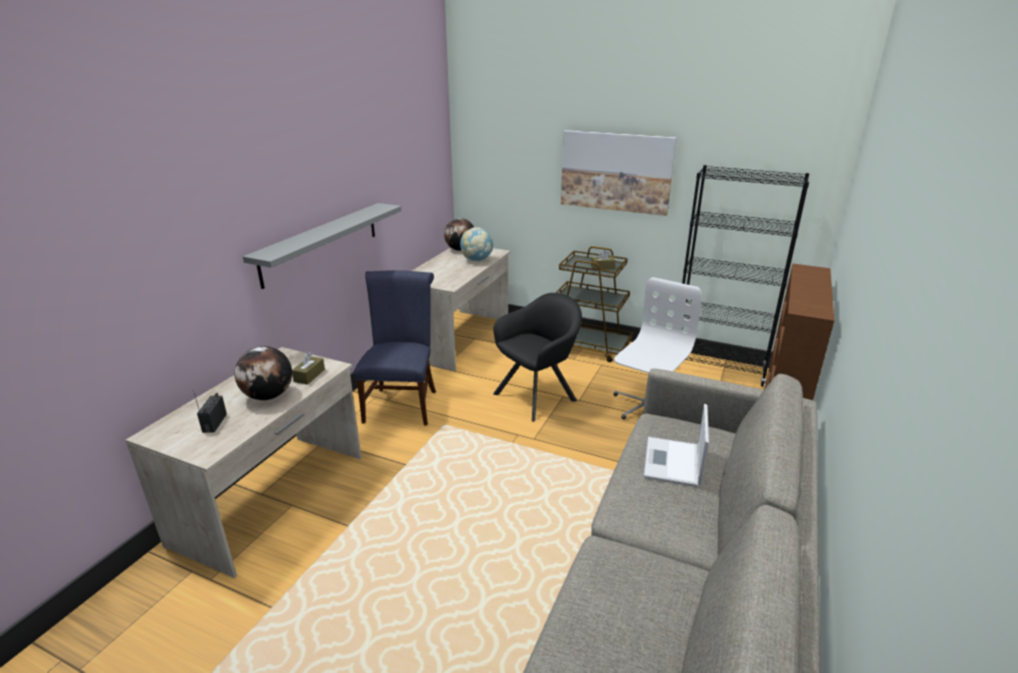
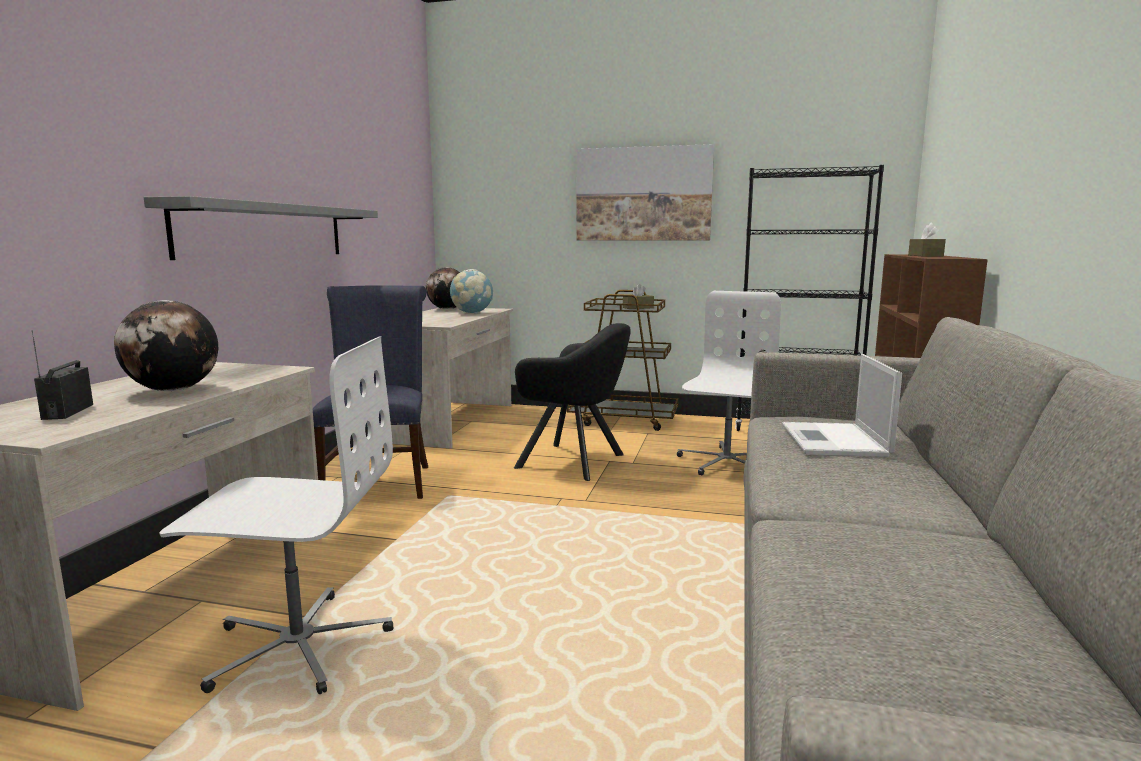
camera: 10 degrees left, 15 degrees down
(309, 375) = (245, 375): brown tissue box -> brown tissue box (925, 256)
(341, 547) = (298, 644): none -> white office chair
(538, 395) = (576, 462): black armchair -> black armchair turned 75 degrees clockwise

